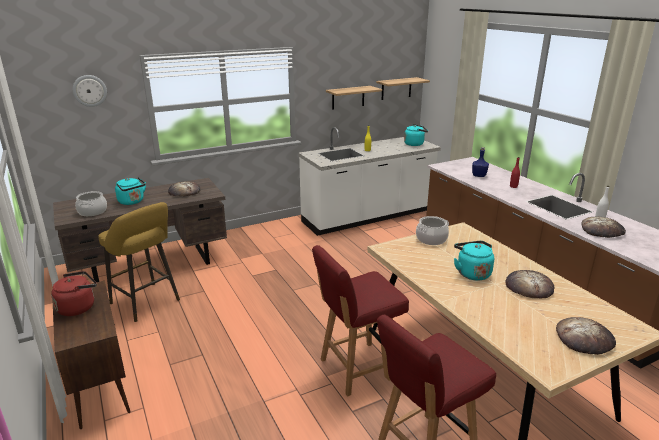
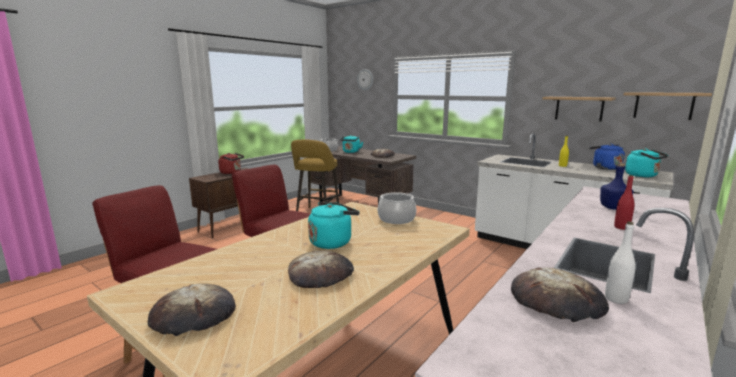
camera: 65 degrees right, 10 degrees down
(385, 143) = (604, 168): none -> blue kettle

